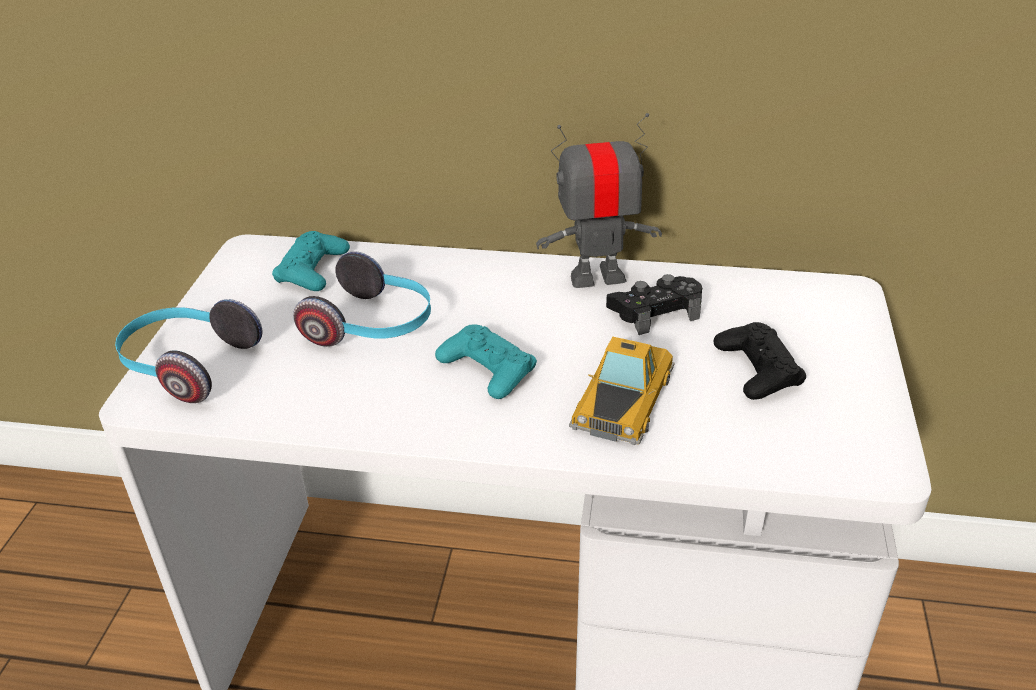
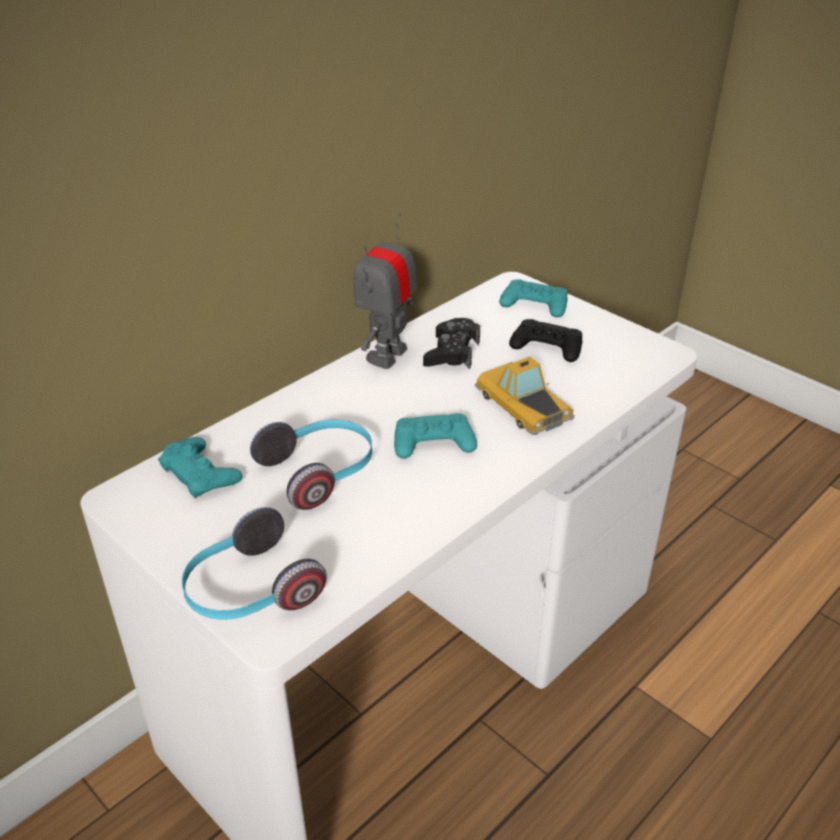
camera: 55 degrees left, 0 degrees up
(829, 324) = (535, 305): none -> turquoise game controller

